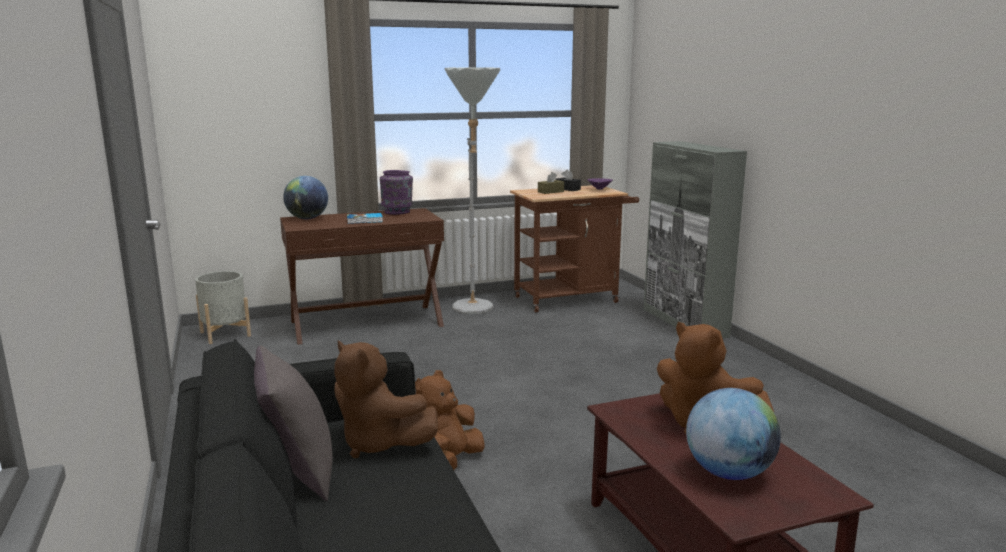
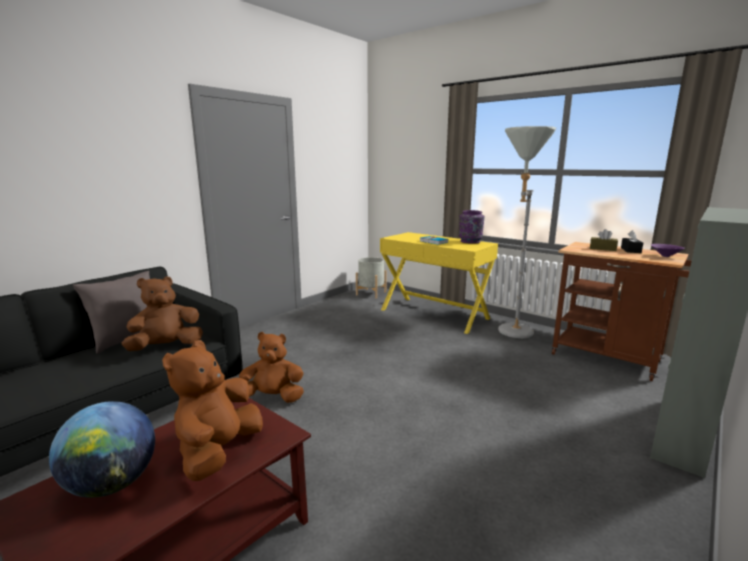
camera: 60 degrees right, 0 degrees up
(307, 218) = (414, 235): globe -> none
(366, 323) = (434, 314): brown console table -> yellow console table
(379, 443) = (166, 347): brown plush toy -> brown plush toy turned 45 degrees clockwise

